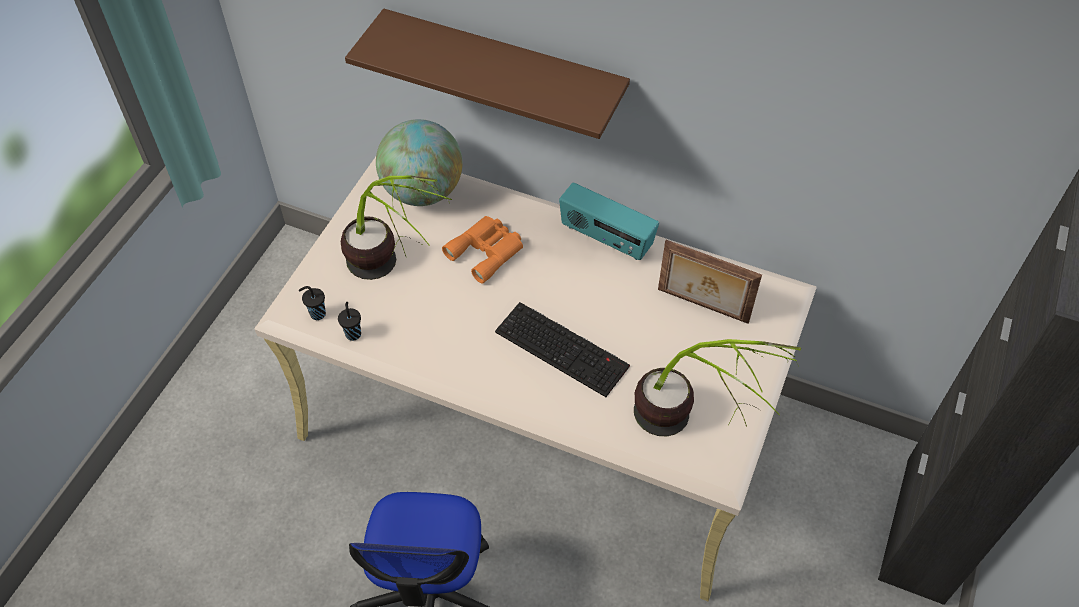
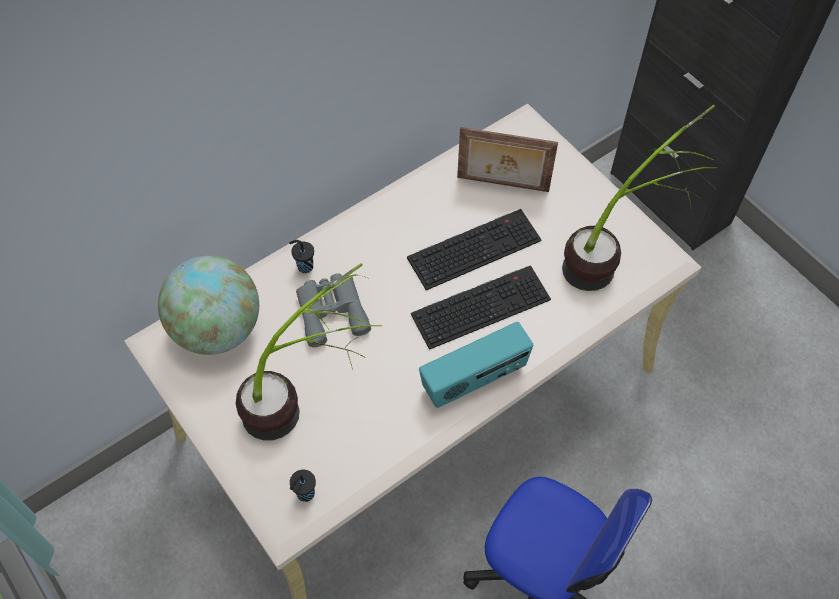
camera: 60 degrees left, 5 degrees up
(353, 333) = (351, 471): black cup -> black cup (304, 266)
(487, 251) = (331, 310): orange binoculars -> grey binoculars
(504, 70) = (228, 152): brown shelf -> none
(606, 238) = (383, 213): radio -> radio (474, 379)
(619, 317) = (474, 247): none -> keyboard
(702, 307) = (502, 185): picture frame -> picture frame turned 45 degrees clockwise

